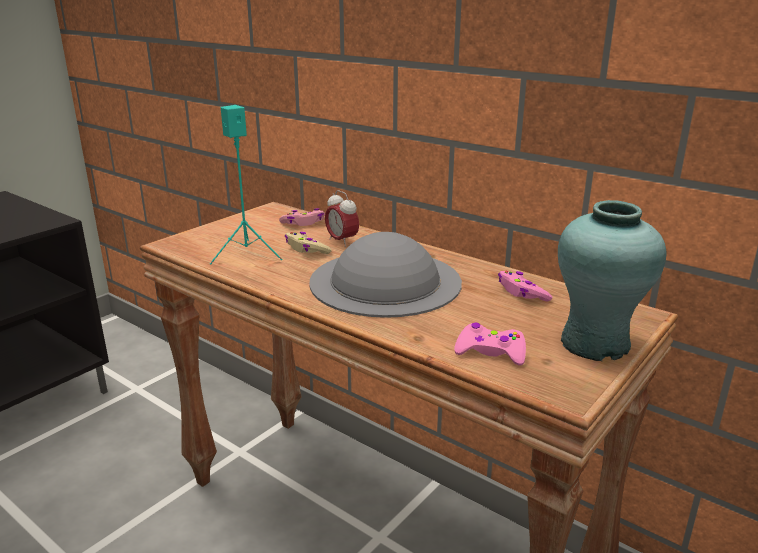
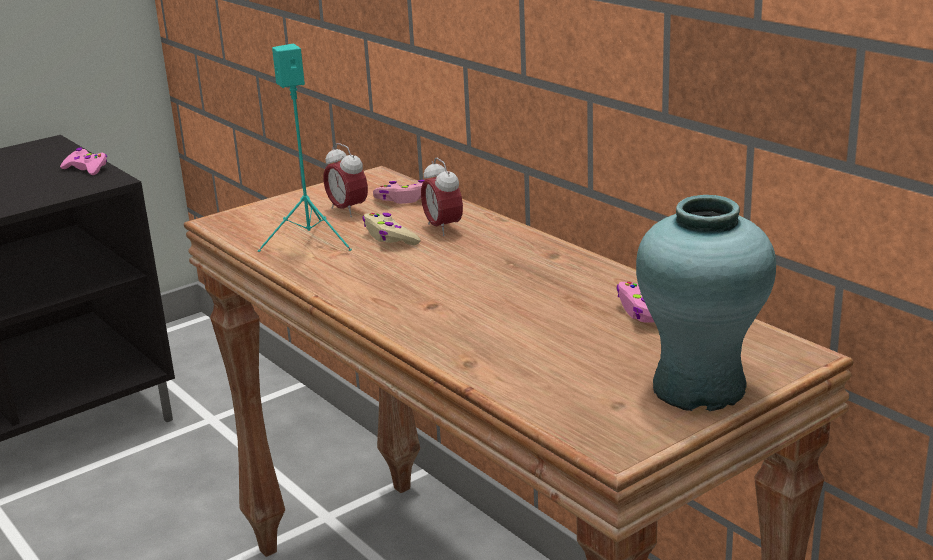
camera: 15 degrees right, 0 degrees up
(265, 232) = (347, 210): none -> alarm clock
(385, 281) = (470, 287): grey hat -> none
(490, 352) = (551, 388): pink game controller -> pink game controller (86, 168)

